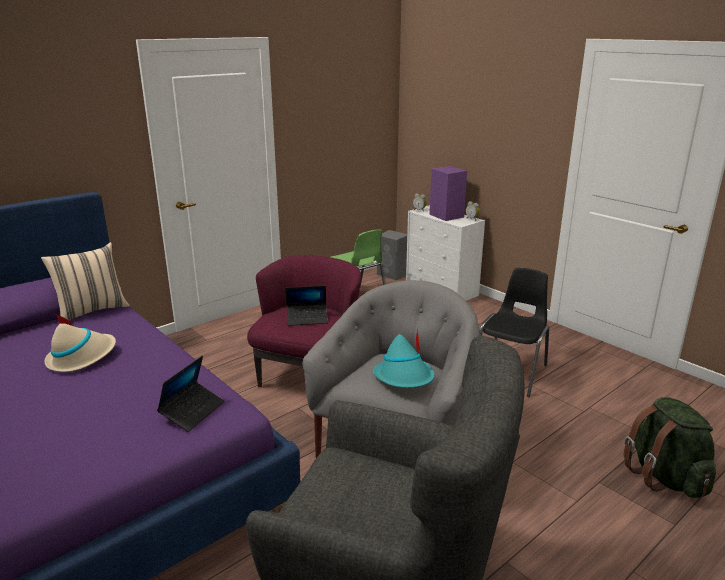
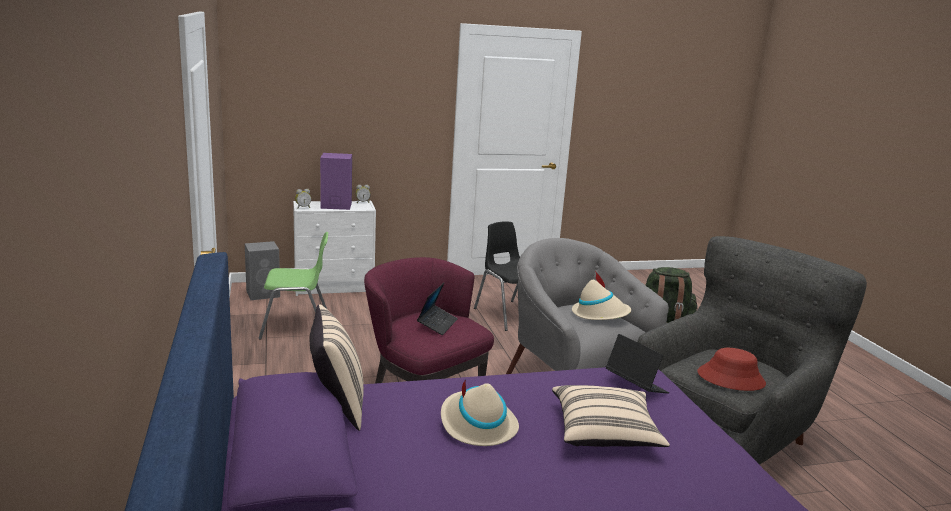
camera: 65 degrees left, 5 degrees down
(89, 411) = (604, 434): none -> beige pillow
(337, 495) = (731, 378): none -> red hat
(404, 377) = (600, 314): turquoise hat -> beige hat

